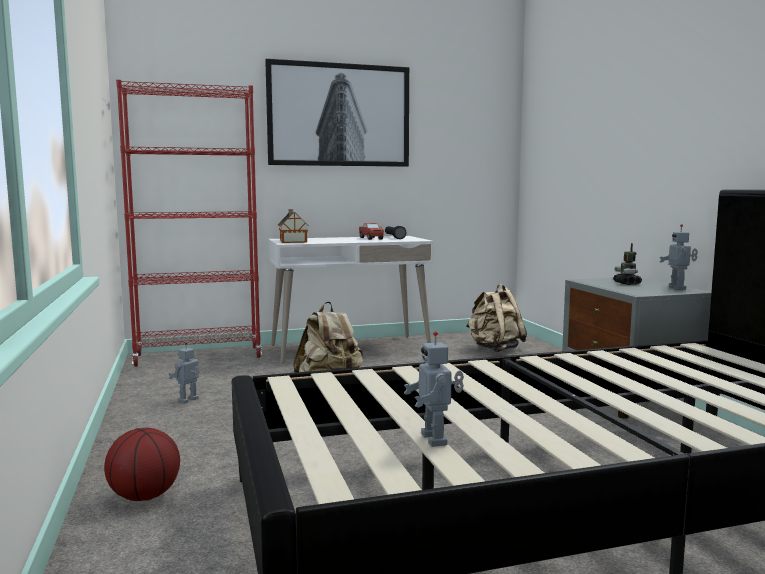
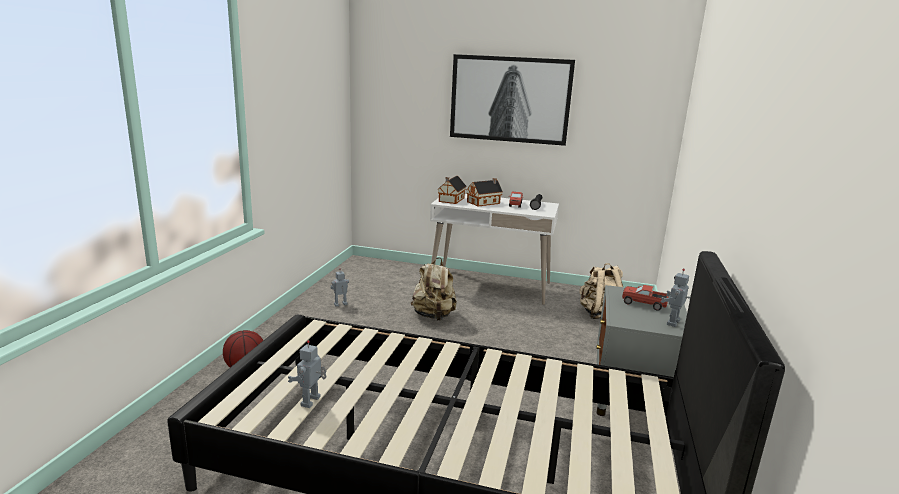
camera: 30 degrees right, 10 degrees up
(199, 356) = (388, 267): red bookcase -> none
(336, 240) = (484, 202): none -> toy house
(627, 283) = (643, 304): toy robot -> toy truck

